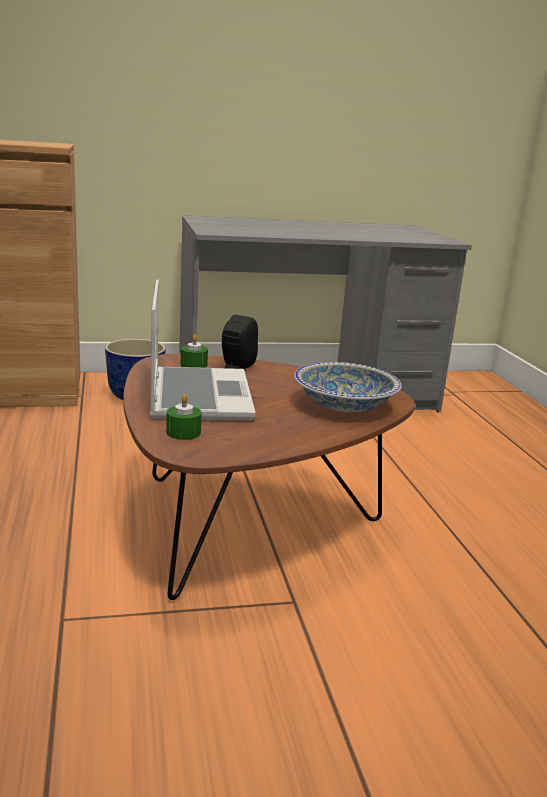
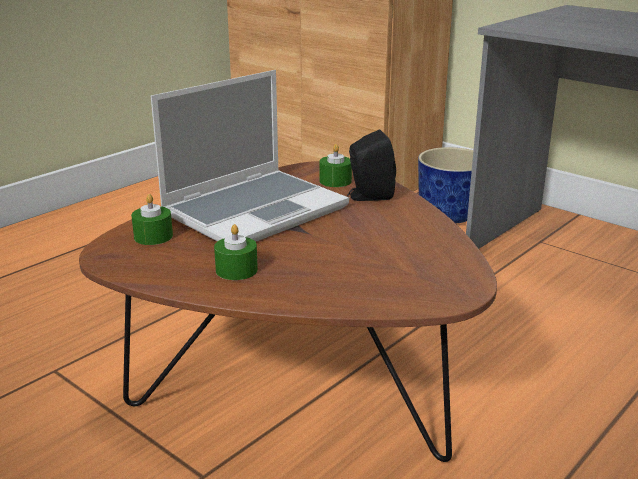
camera: 55 degrees right, 5 degrees up
(283, 428) = (236, 270): none -> green candle
(345, 405) = (365, 276): bowl -> none

